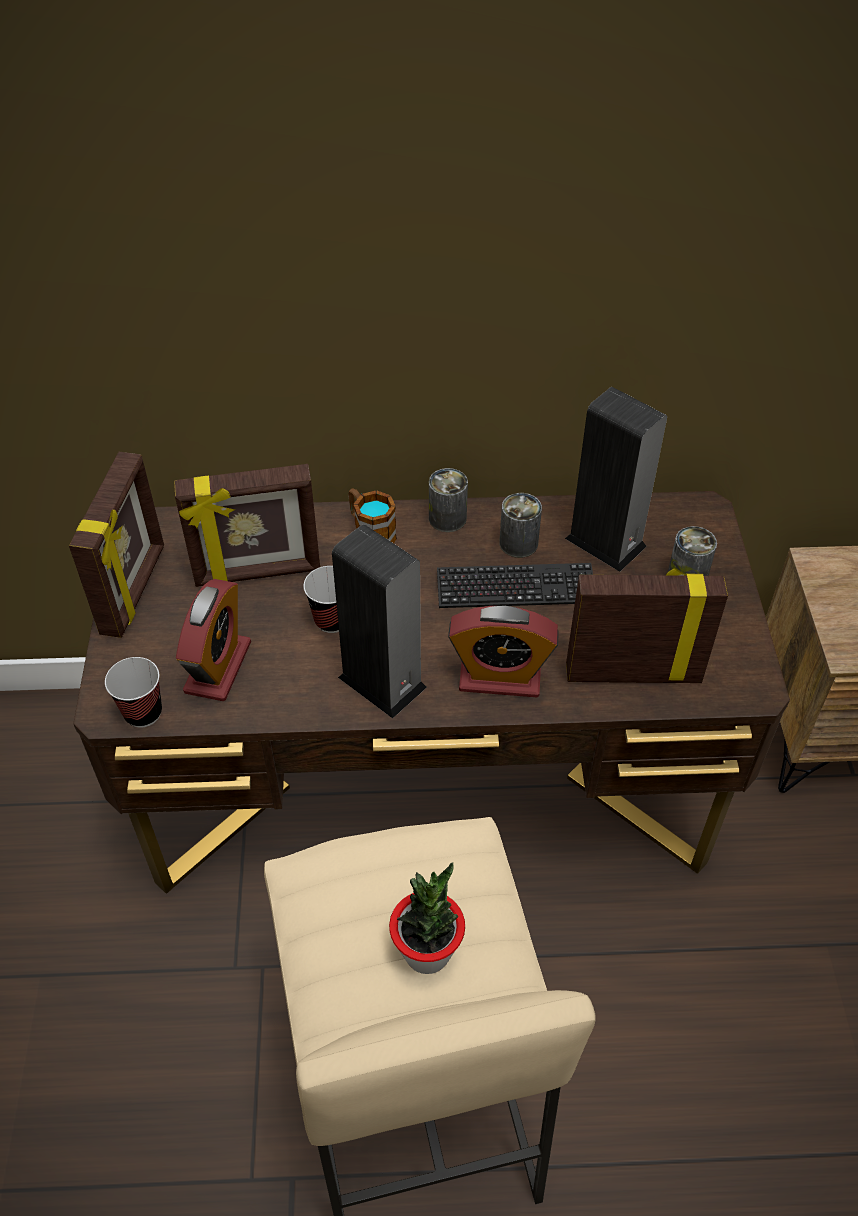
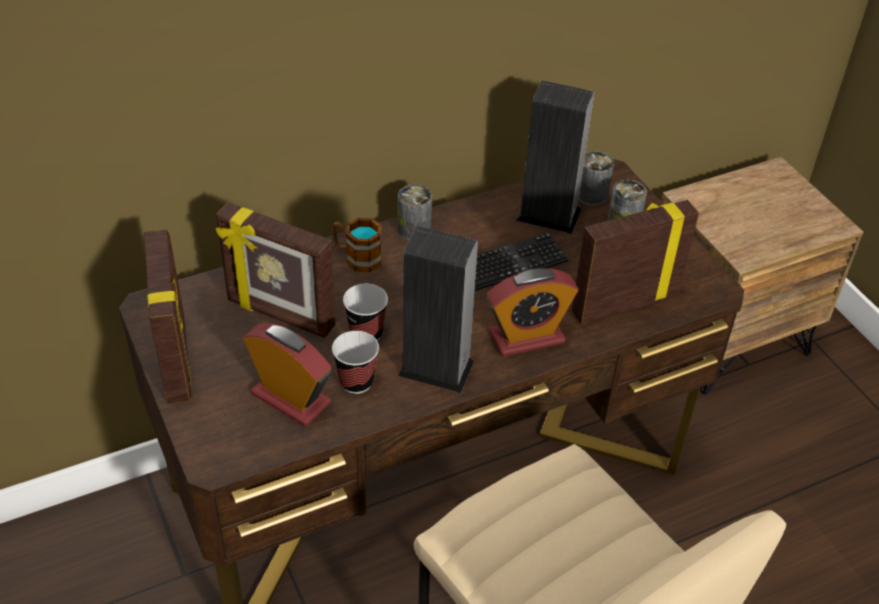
camera: 25 degrees left, 5 degrees down
(143, 712) = (246, 454): cup -> cup (356, 382)
(218, 667) = (291, 398): alarm clock -> alarm clock turned 45 degrees counterclockwise
(258, 573) = (280, 315): picture frame -> picture frame turned 60 degrees clockwise
(427, 952) = (592, 553): potted plant -> none
(518, 543) = (482, 233): can -> can (592, 195)

